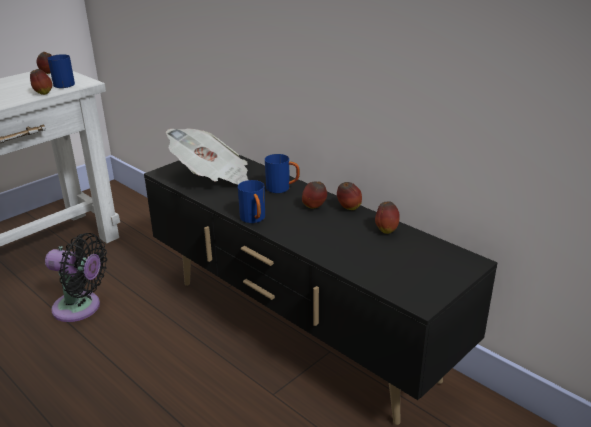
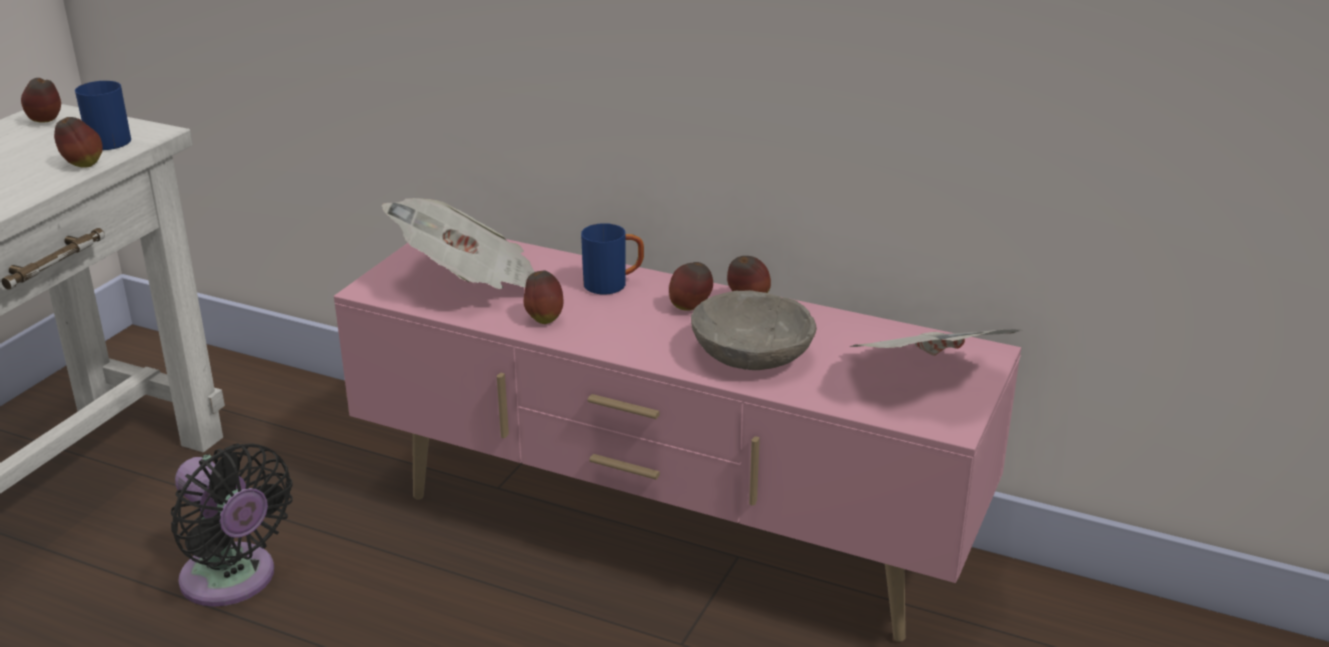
camera: 20 degrees left, 0 degrees up
(81, 308) = (233, 581): black fan -> black fan turned 45 degrees clockwise
(254, 220) = (604, 345): blue mug -> none
(298, 330) = (667, 533): black tv stand -> pink tv stand
(330, 239) = (752, 355): none -> grey bowl
(386, 230) = (830, 327): apple -> apple (544, 319)
(424, 271) = (927, 378): none -> newspaper

